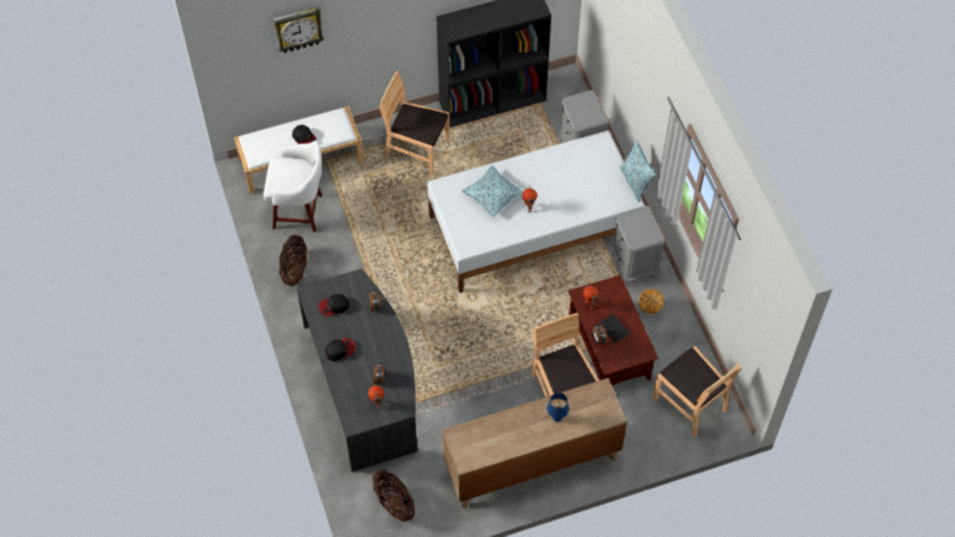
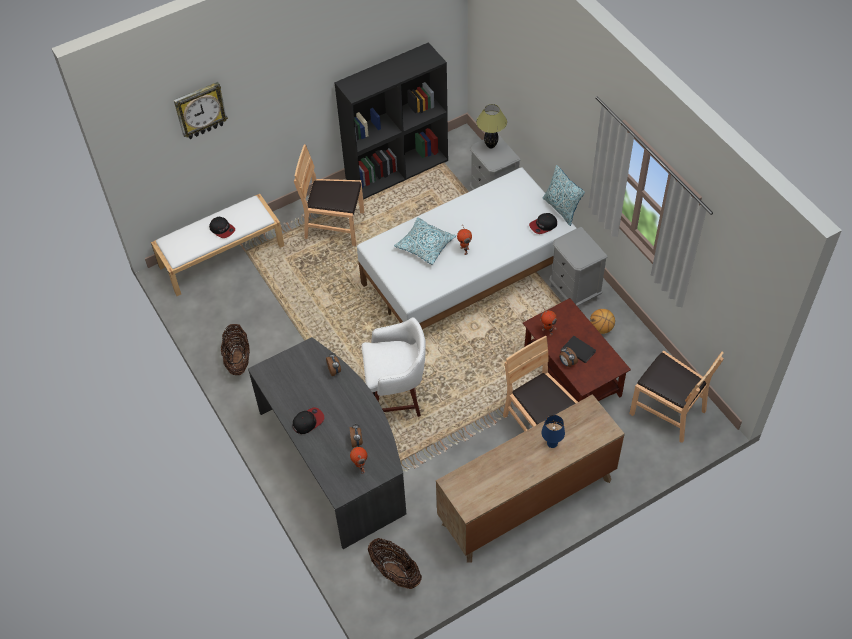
camera: 10 degrees left, 5 degrees down
(300, 211) = (231, 304): white stool -> white stool (397, 398)
(334, 306) = (291, 379): cap -> cap (543, 225)
(583, 102) = (491, 145): none -> table lamp

